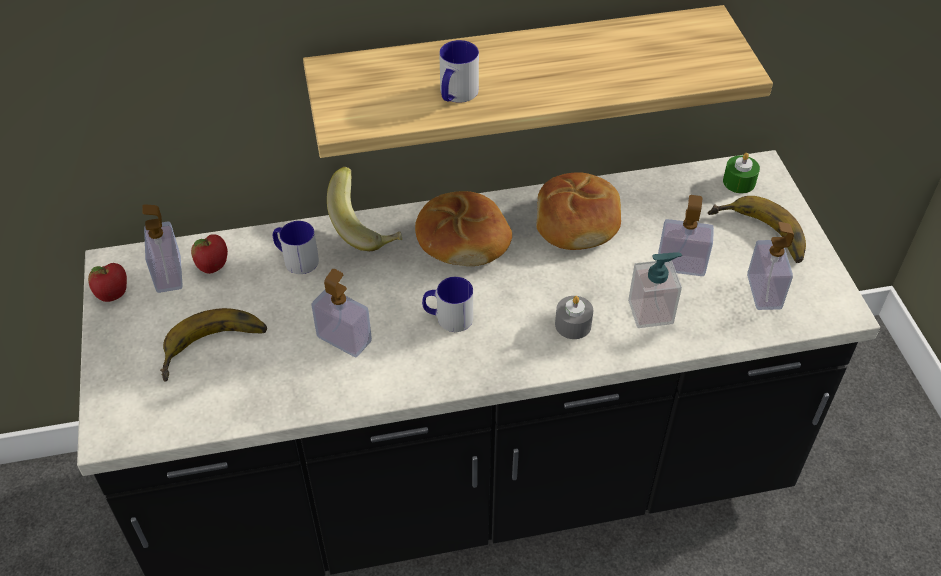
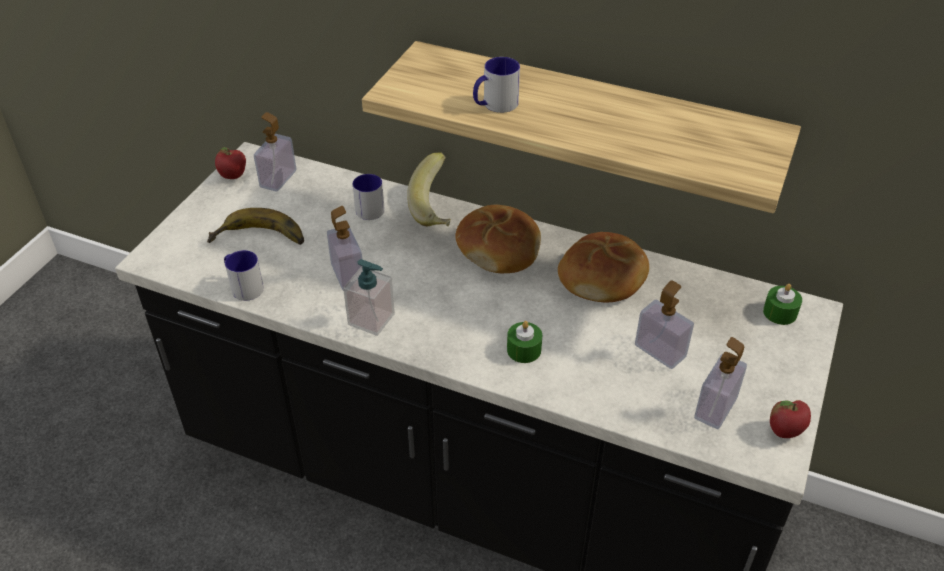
camera: 35 degrees right, 5 degrees down
(214, 267) = (310, 188): apple -> apple (785, 432)
(448, 317) = (434, 297): mug -> mug (243, 286)
(573, 325) = (524, 350): grey candle -> green candle
(651, 312) = (597, 373): soap dispenser -> soap dispenser (371, 319)
(757, 237) = (753, 363): banana -> none

